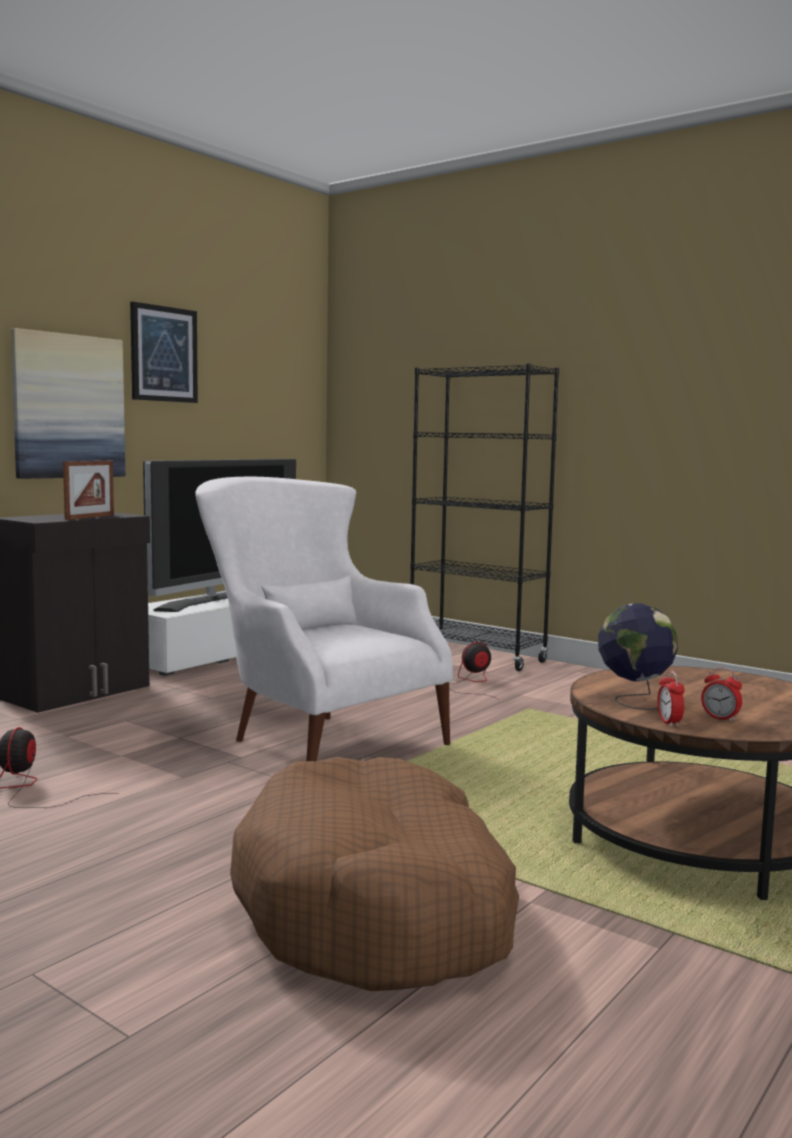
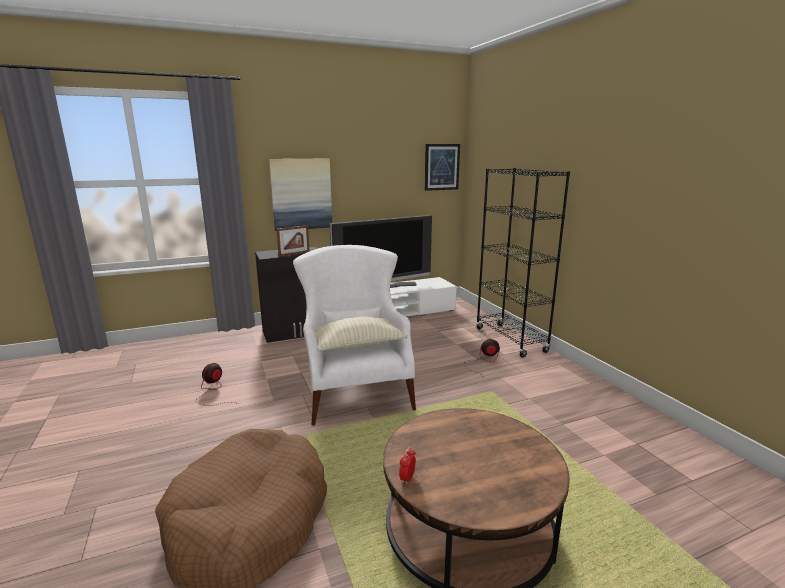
camera: 30 degrees right, 10 degrees up
(163, 354) = (356, 162): picture -> picture (441, 167)
(350, 636) = (357, 346): none -> beige pillow
(634, 700) = (422, 447): globe -> none
(720, 718) = (447, 484): alarm clock -> none

